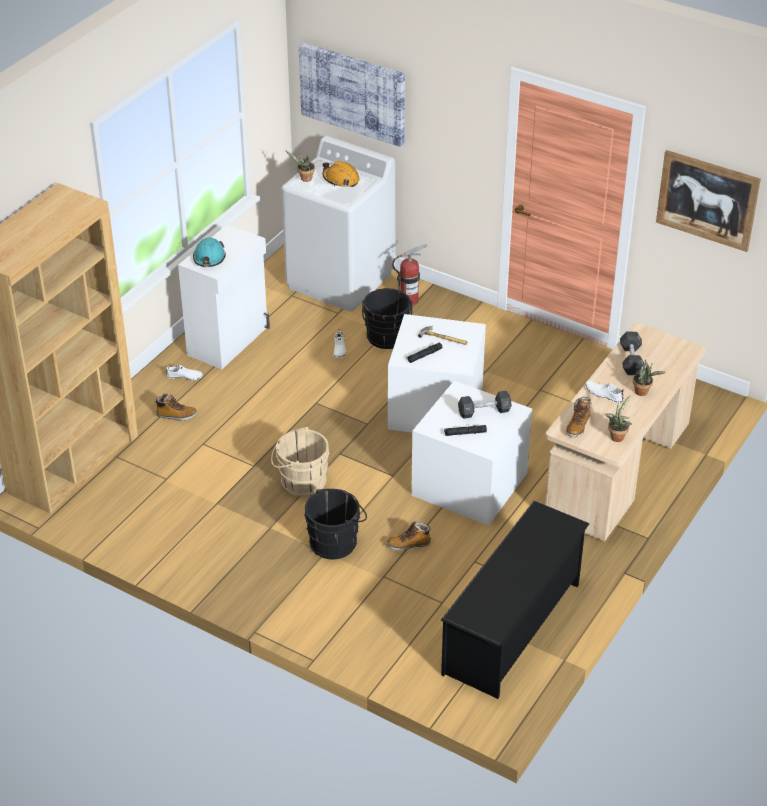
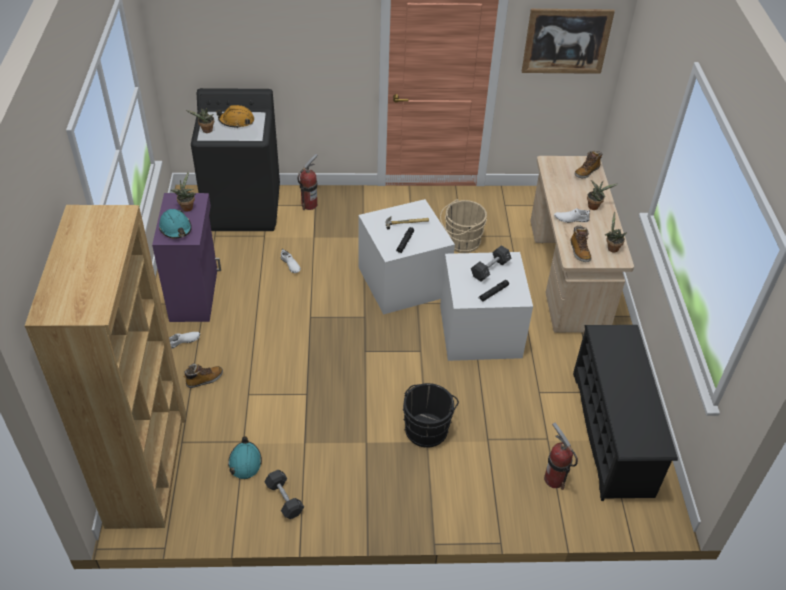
camera: 35 degrees left, 5 degrees up
(153, 495) = (245, 462): none -> turquoise hard hat
(229, 341) = (195, 294): white cabinet -> purple cabinet
(235, 243) = (187, 207): none -> potted plant
(300, 481) = (355, 389): beige bucket -> beige bucket (460, 242)
(341, 280) = (244, 208): white washing machine -> black washing machine
(353, 92) = (221, 41): picture -> none
(387, 338) = (319, 241): black bucket -> none
(409, 544) = (482, 402): boot -> boot (586, 172)
(414, 637) = (554, 479): none -> fire extinguisher
(631, 360) = (563, 185): black dumbbell -> black dumbbell (284, 499)

